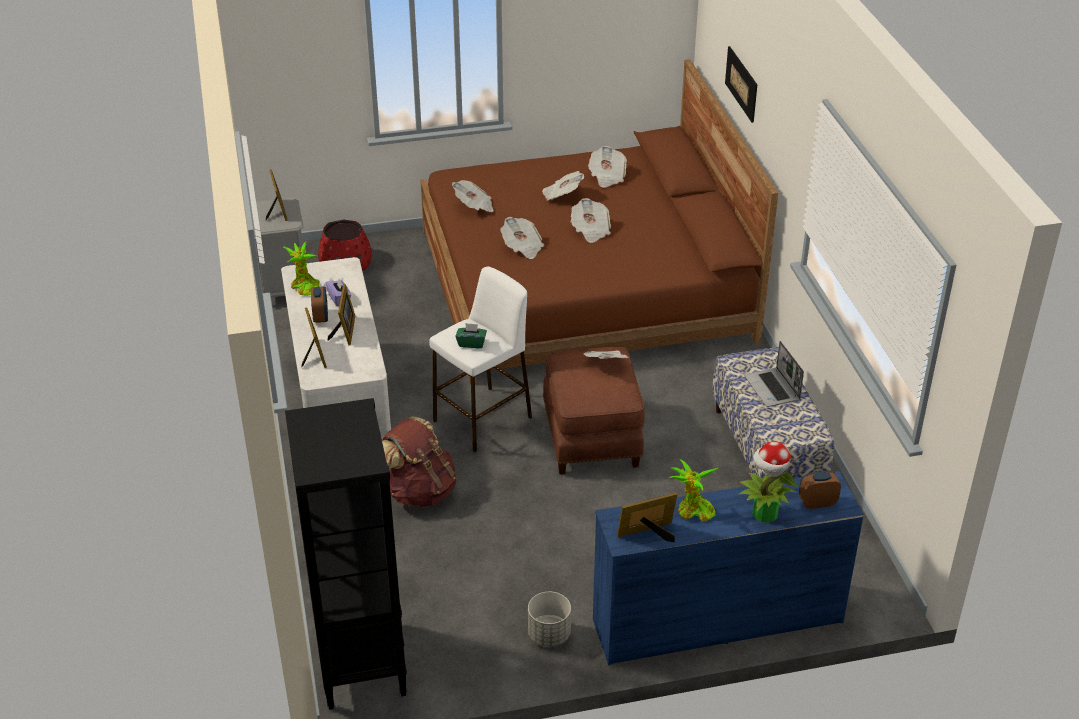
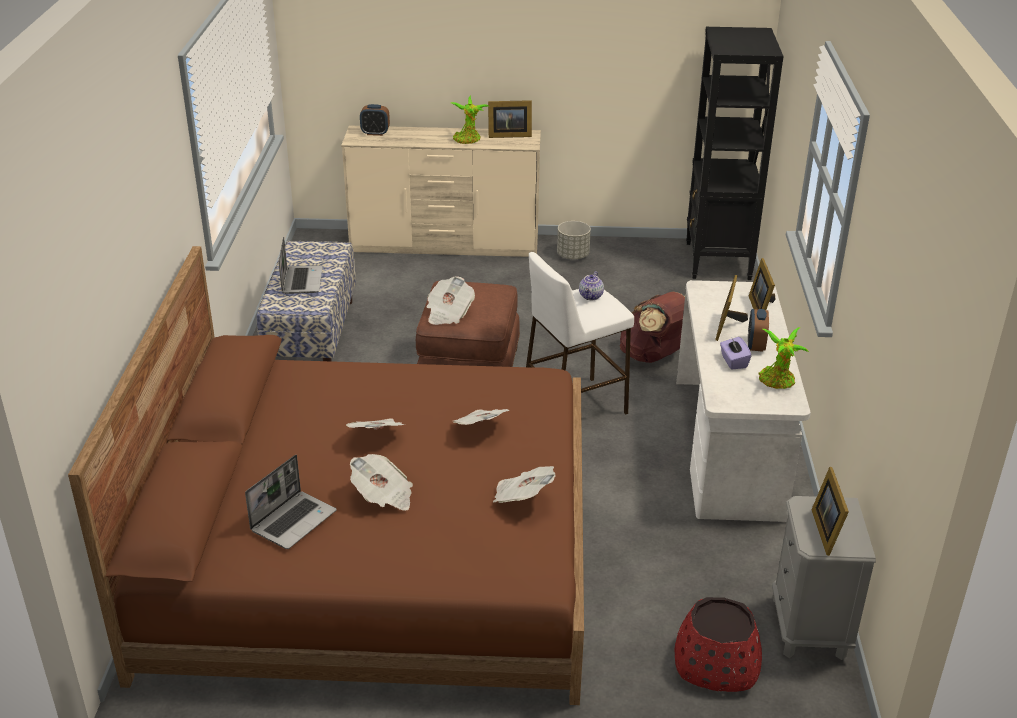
camera: 165 degrees left, 5 degrees down
(471, 343) = (591, 296): green tissue box -> teapot
(607, 177) = (294, 520): newspaper -> laptop
(716, 620) = (445, 245): blue dresser -> beige dresser
(741, 83) = (119, 287): picture -> none
(764, 514) = (418, 133): potted plant -> none

